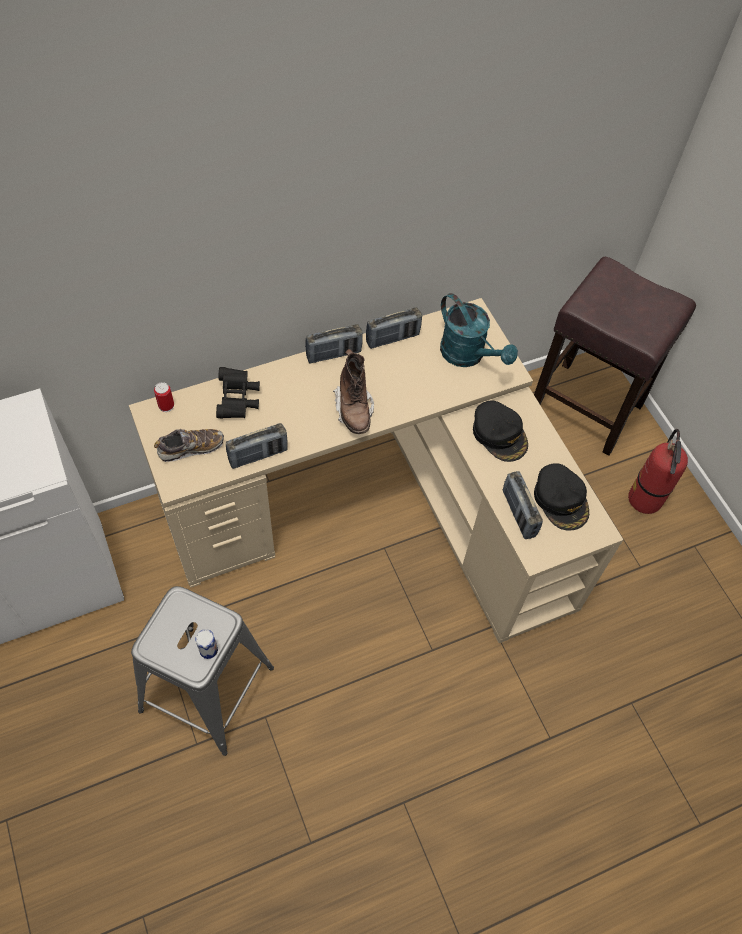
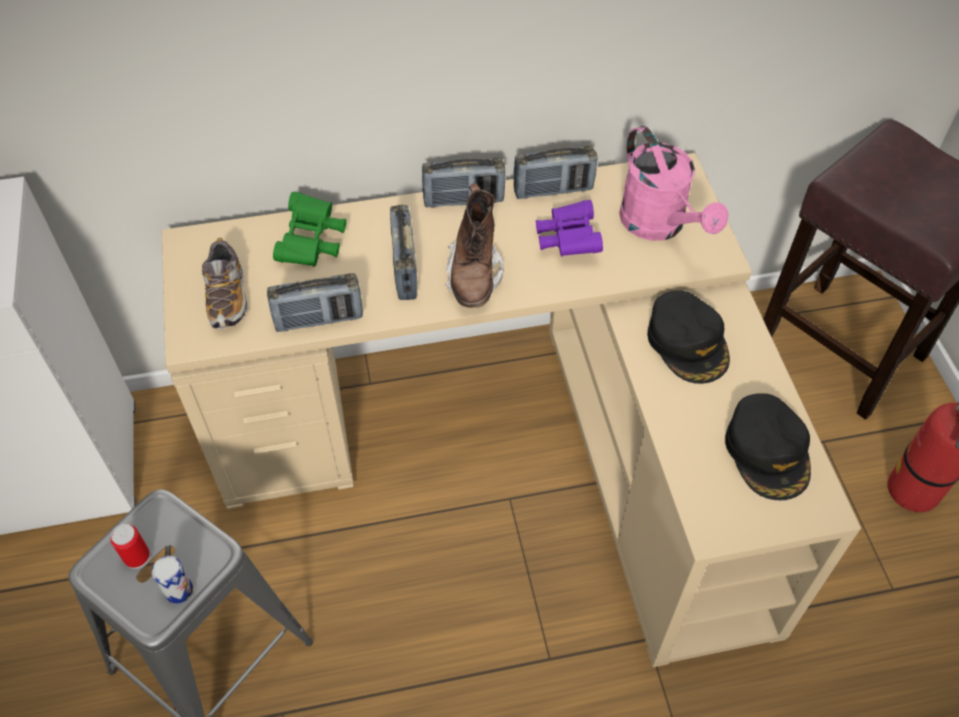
camera: 15 degrees right, 5 degrees down
(166, 406) = (212, 237): can -> can (137, 557)
(191, 448) = (227, 297): shoe -> shoe turned 90 degrees clockwise
(238, 400) = (312, 242): black binoculars -> green binoculars
(410, 374) = (568, 240): none -> purple binoculars
(468, 355) = (660, 226): turquoise watering can -> pink watering can
(518, 513) = (695, 462): radio -> radio (404, 269)

